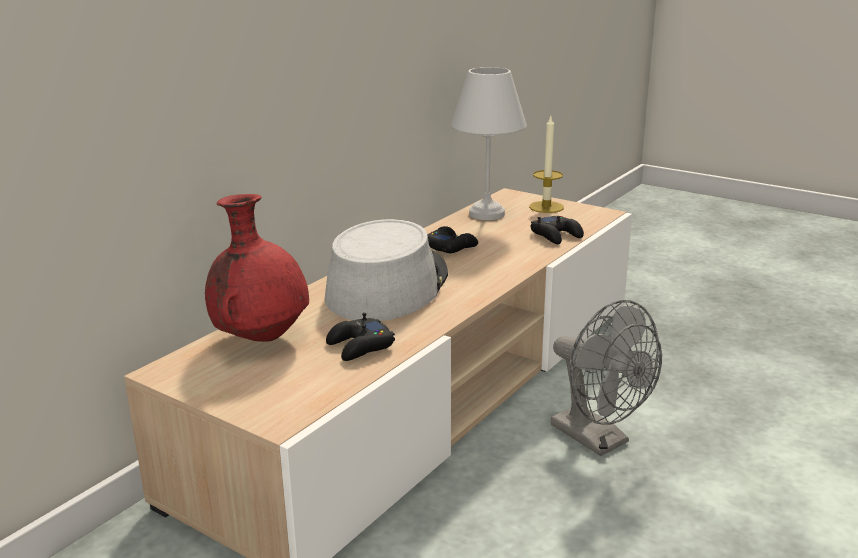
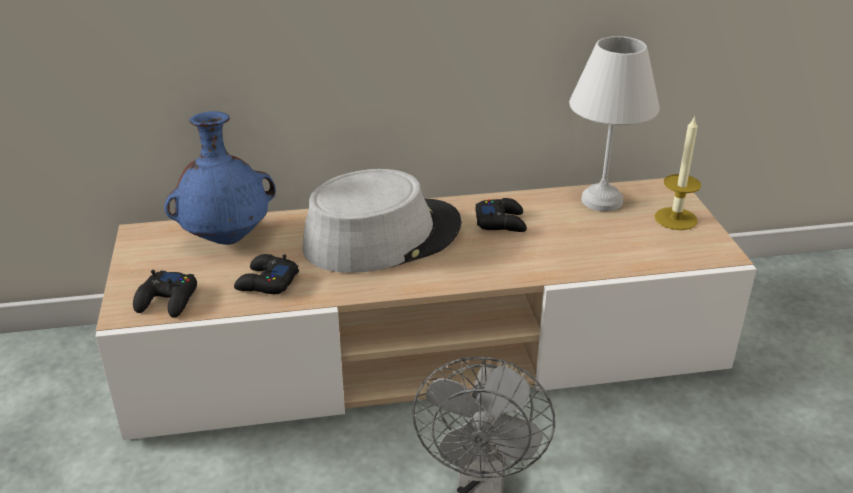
camera: 45 degrees right, 10 degrees up
(262, 338) = (228, 238): red vase -> blue vase
(556, 235) = (618, 257): black game controller -> black game controller (167, 300)

